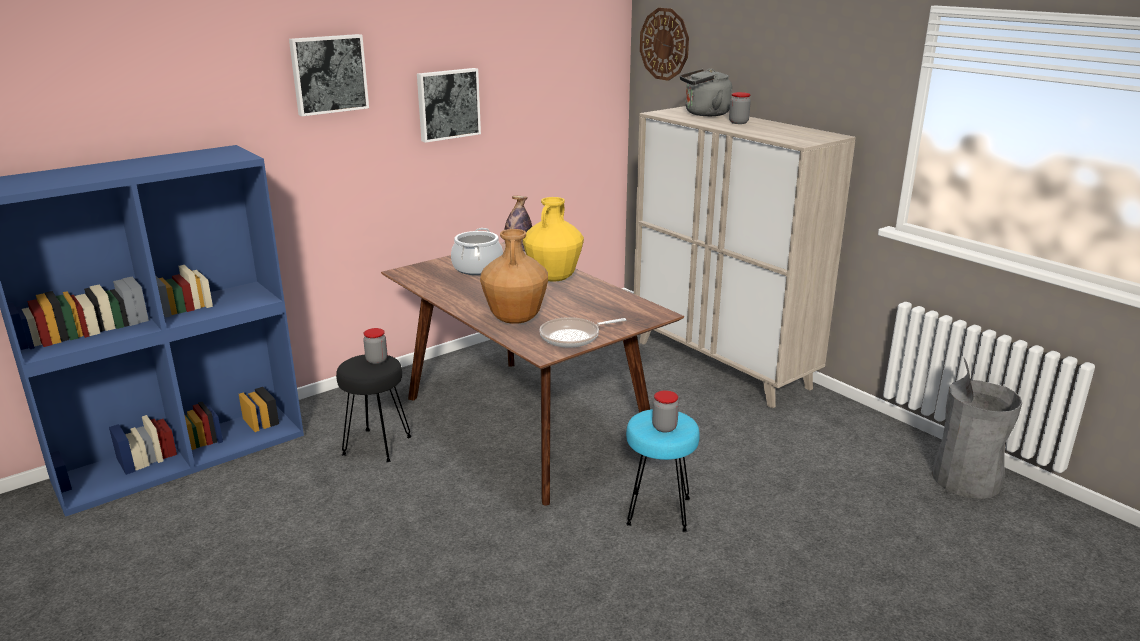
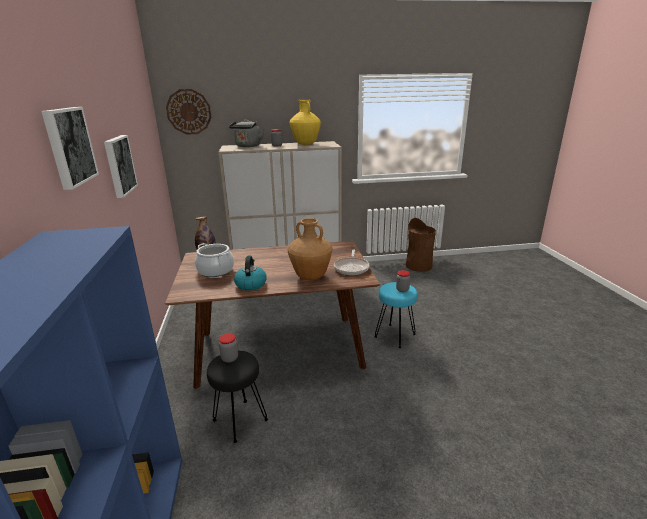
camera: 60 degrees left, 0 degrees up
(460, 294) = (250, 284): none -> kettle
(553, 278) = (265, 255): yellow vase -> yellow vase (305, 144)
(966, 479) = (418, 266): grey trash can -> brown trash can

